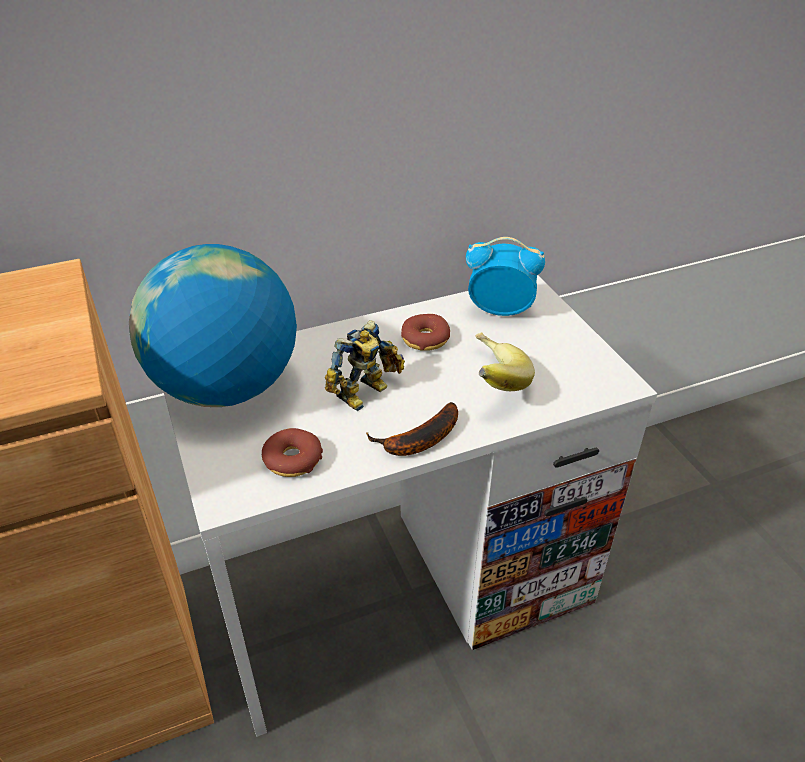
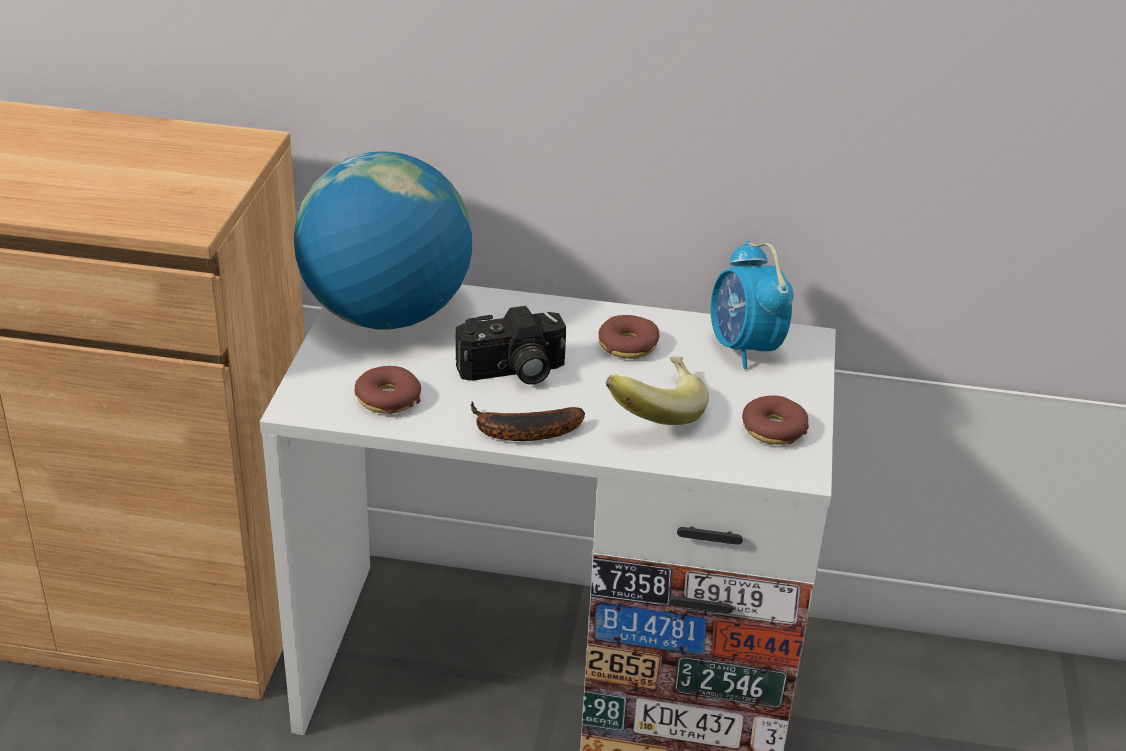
camera: 30 degrees right, 5 degrees down
(366, 394) = (513, 372): toy robot -> camera
(500, 310) = (744, 348): alarm clock -> alarm clock turned 150 degrees counterclockwise
(576, 361) = (773, 429): none -> donut

